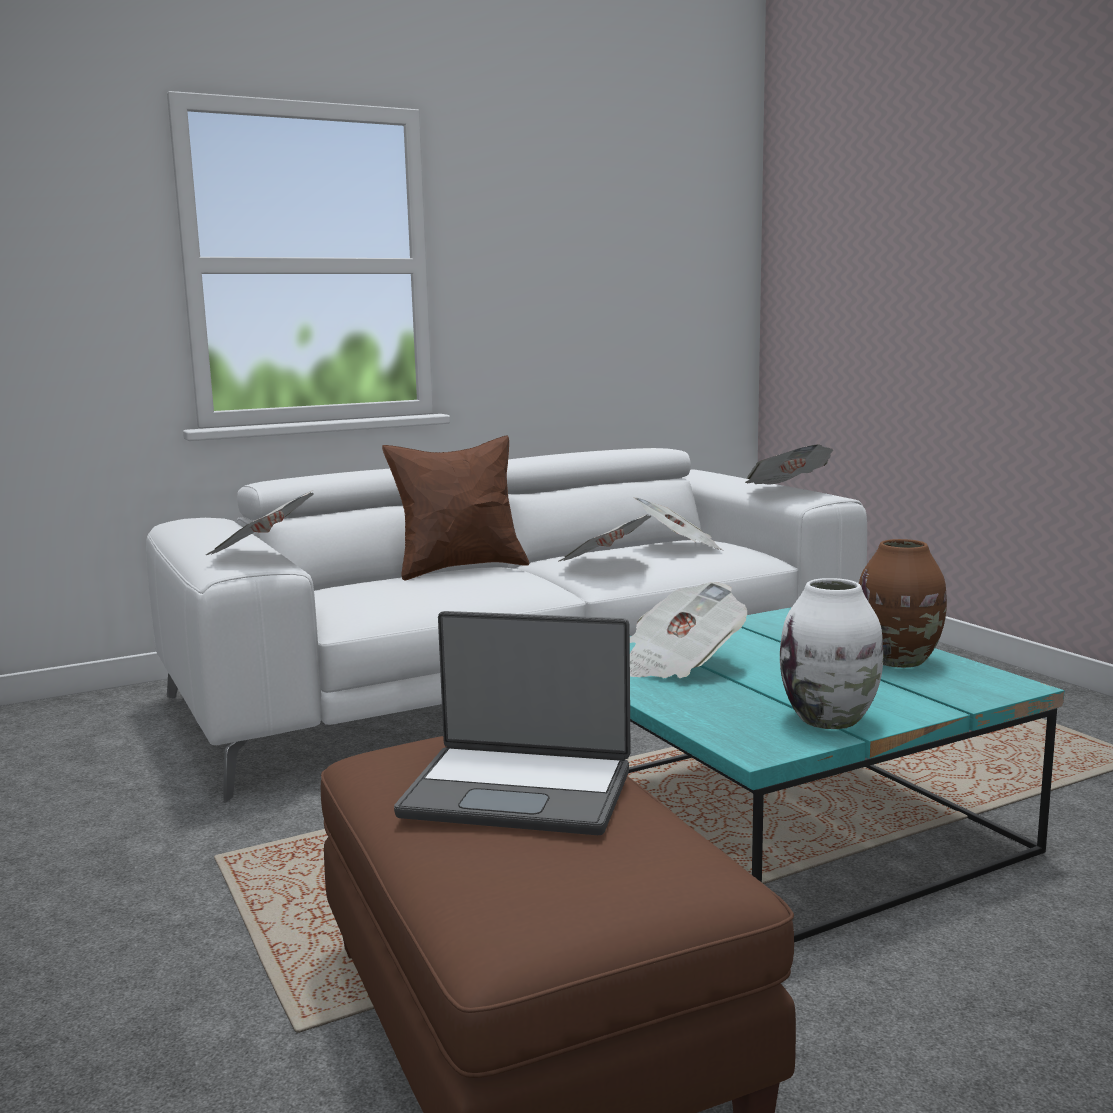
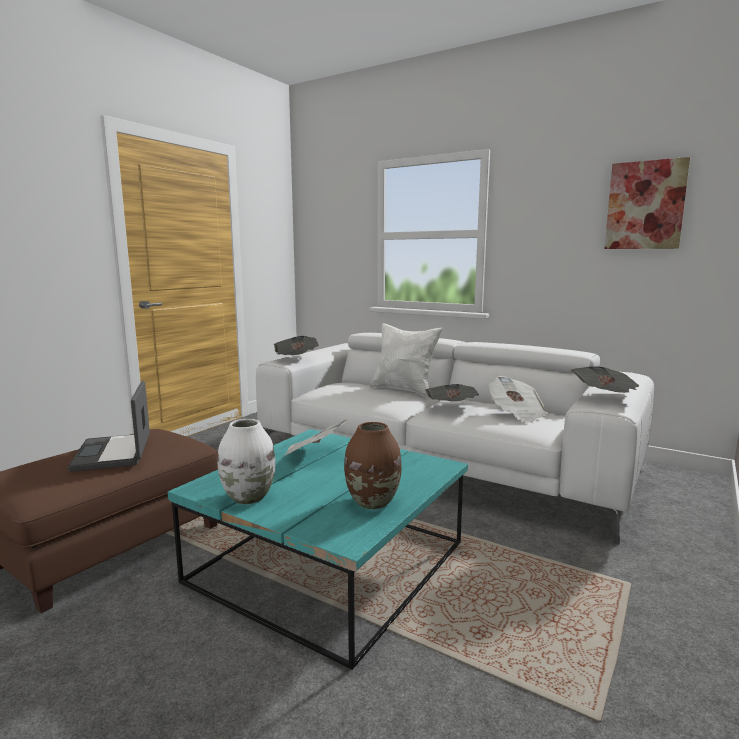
camera: 60 degrees right, 0 degrees up
(460, 568) = (404, 390): brown pillow -> white pillow
(645, 232) = (645, 205): none -> picture

